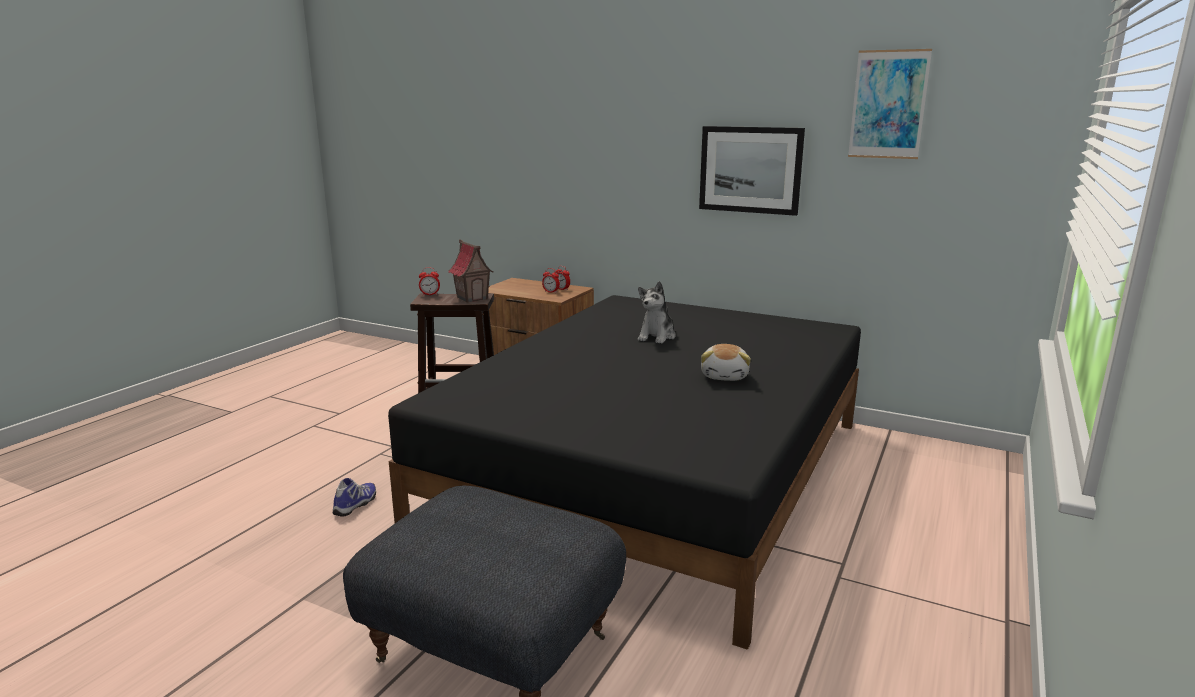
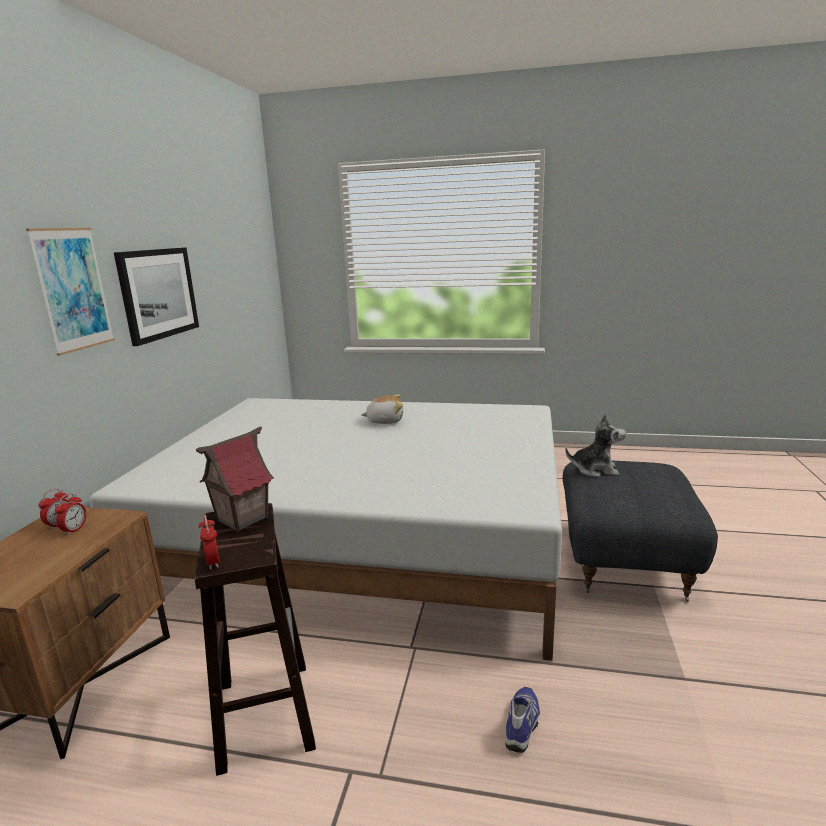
camera: 105 degrees left, 0 degrees up
(356, 505) = (523, 725): shoe -> shoe turned 105 degrees clockwise
(657, 336) = (288, 450): plush toy -> plush toy (595, 469)
(657, 473) = (362, 539): black bed -> white bed
(888, 104) = (215, 225): picture -> picture (73, 289)

